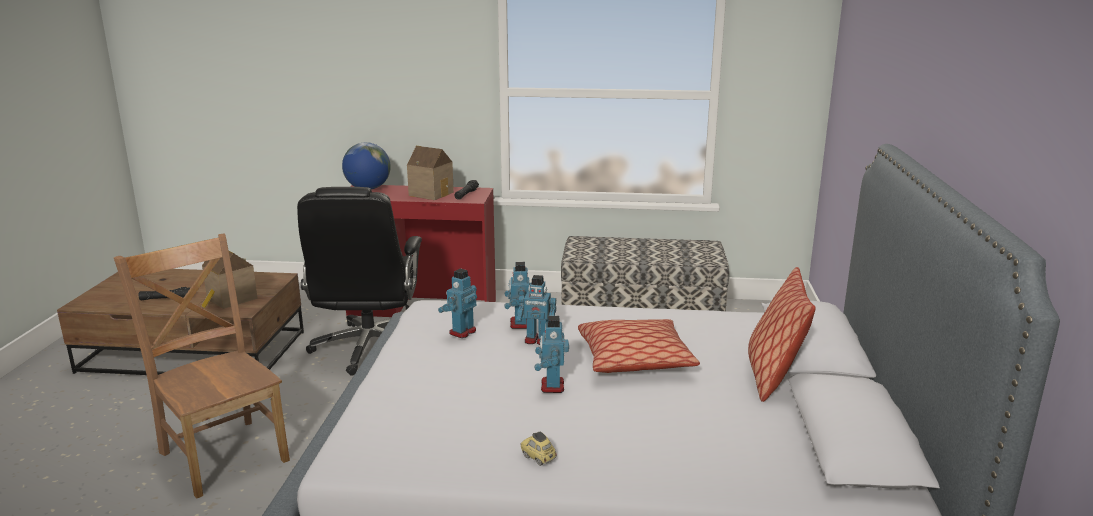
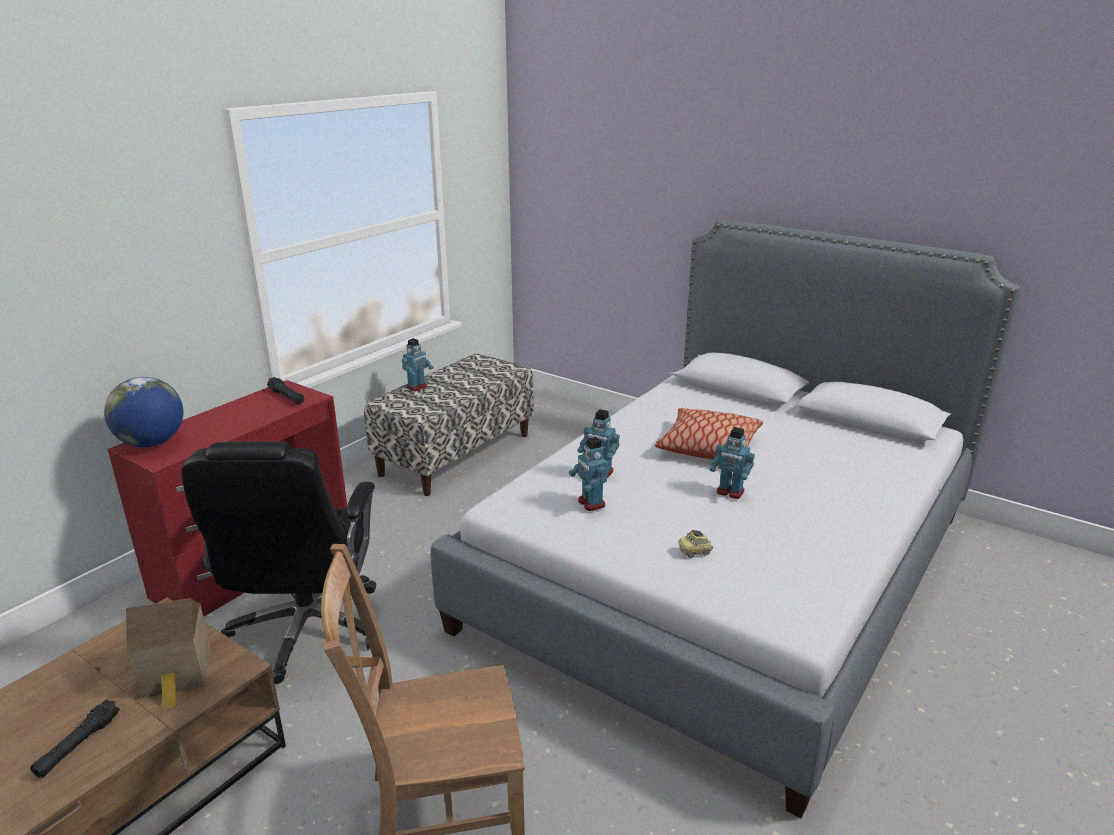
camera: 60 degrees left, 5 degrees up
(368, 348) = (307, 630): black office chair -> black office chair turned 60 degrees clockwise
(432, 193) = (247, 412): toy house -> none
(537, 340) = (642, 474): toy robot -> toy robot (417, 387)
(538, 457) = (842, 529): toy car -> toy car (694, 552)
(773, 377) = (772, 412): pillow -> none

